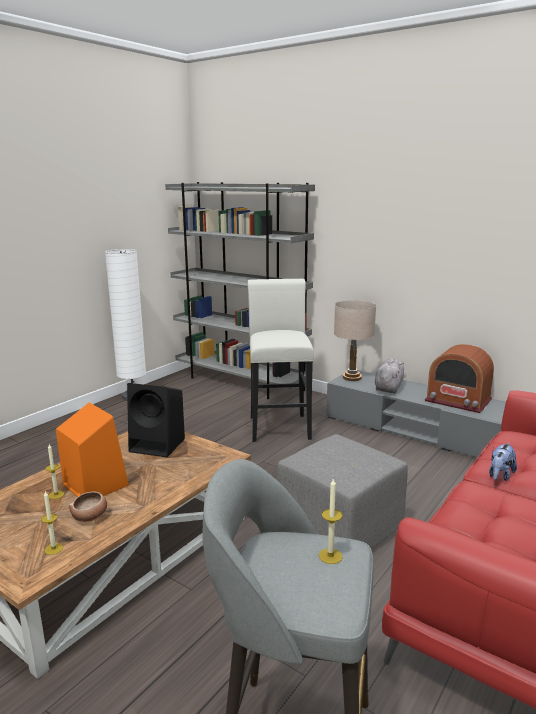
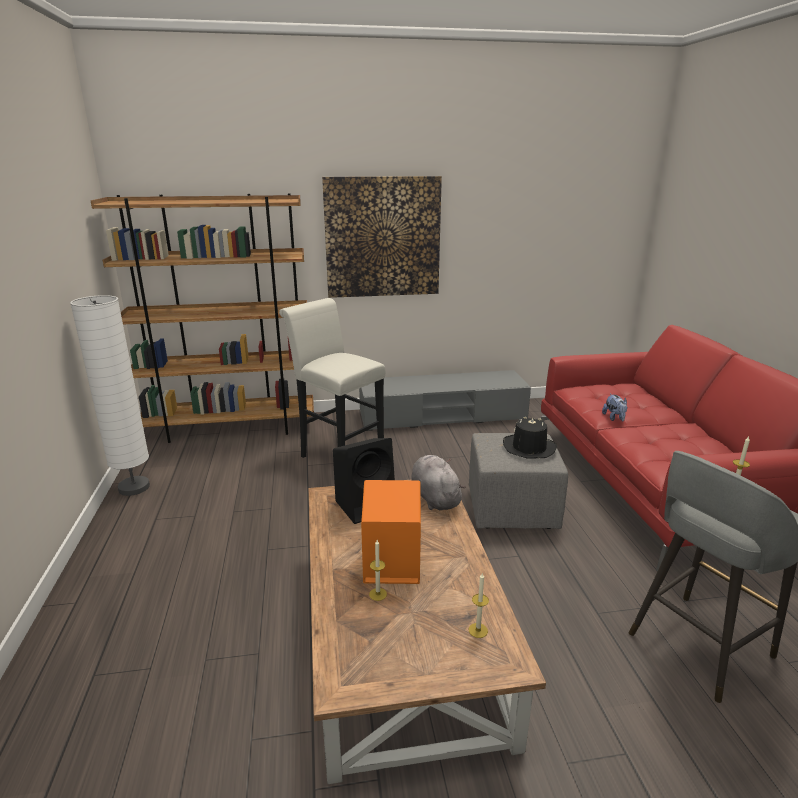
camera: 45 degrees left, 5 degrees up
(90, 517) = (447, 589): bowl -> none
(241, 382) = (232, 428): grey bookcase -> brown bookcase
(350, 462) = (529, 448): none -> black hat
(352, 378) = (374, 386): beige table lamp -> none
(387, 229) = (383, 237): none -> picture
(388, 387) = (415, 385): grey plush toy -> grey plush toy (434, 497)
(458, 400) = (473, 380): radio -> none

